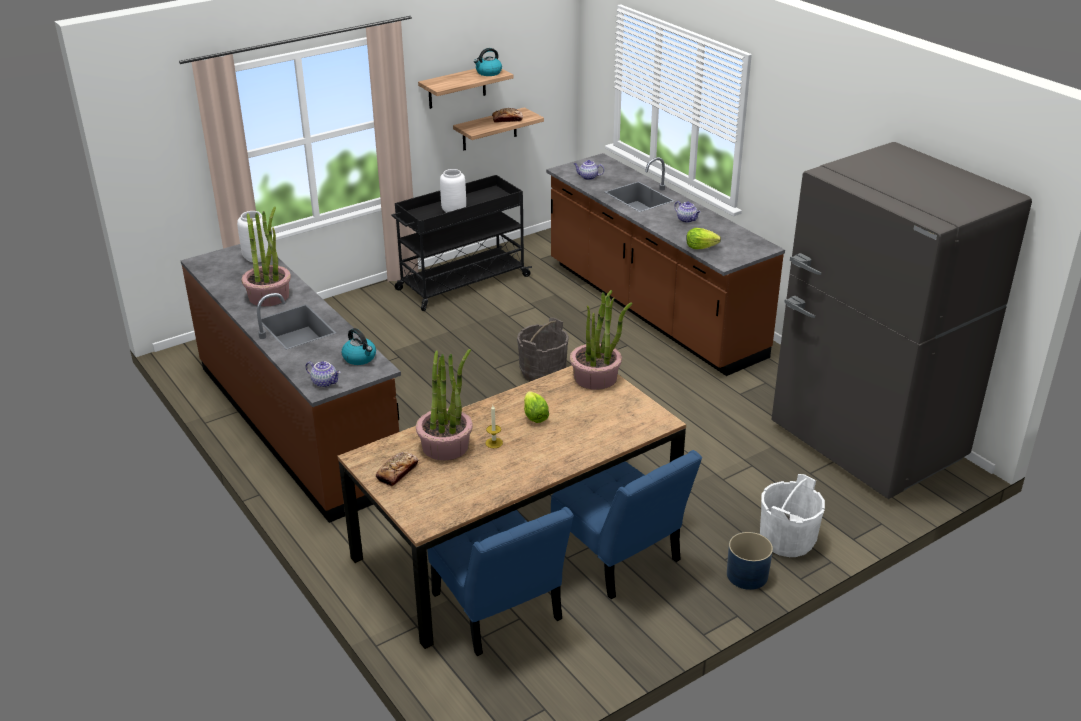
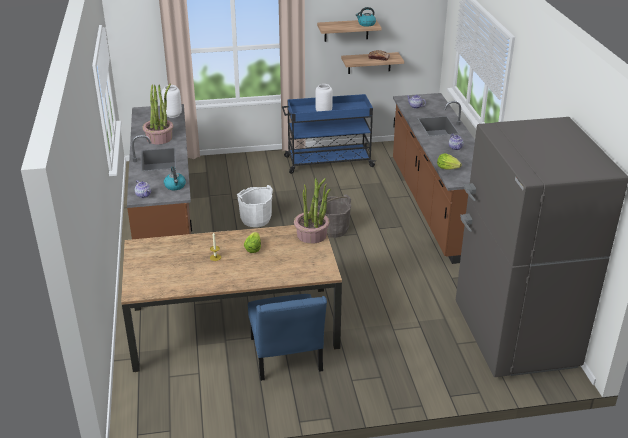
camera: 25 degrees right, 0 degrees up
(397, 472) = (147, 258): bread -> none
(446, 445) = (187, 251): potted plant -> none
(461, 283) = (327, 161): black cart -> blue cart
(499, 612) = (190, 365): blue chair -> none
(747, 575) = (358, 395): blue planter -> none
(787, 540) = (404, 381): white bucket -> white bucket (256, 219)

